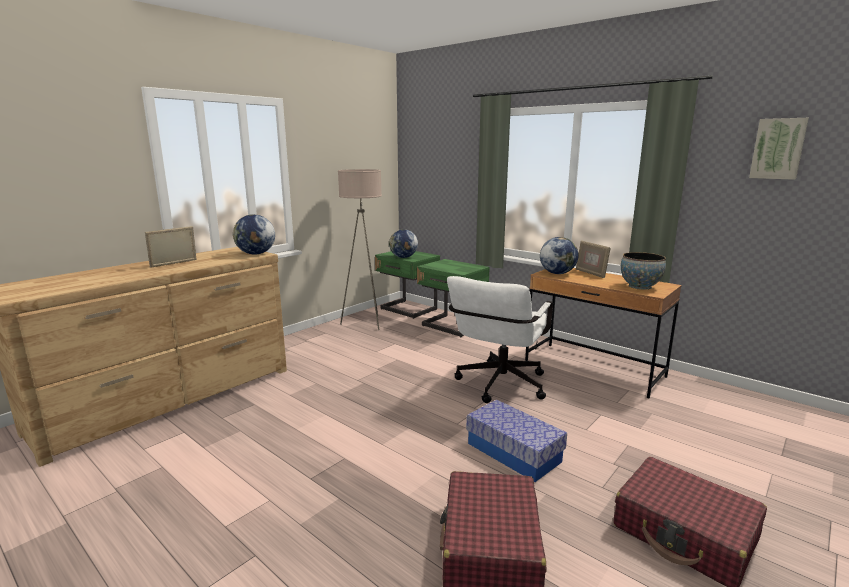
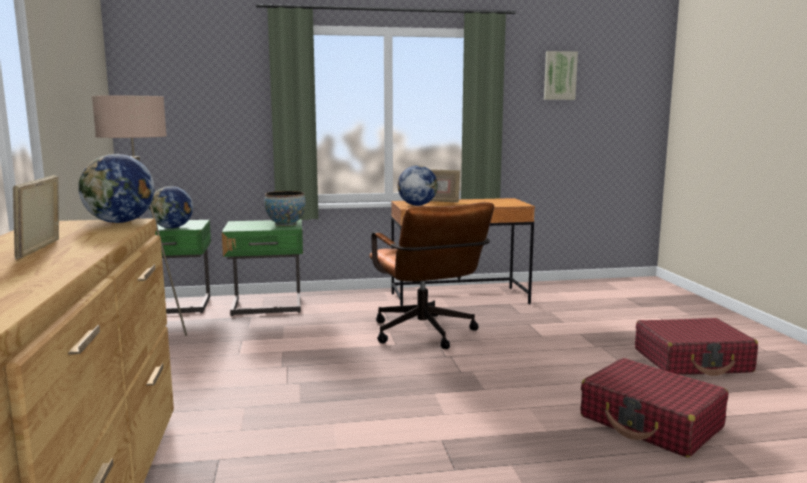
camera: 50 degrees left, 5 degrees down
(498, 387) = (426, 335): white office chair -> brown office chair
(513, 452) = (538, 369): storage box -> none
(640, 287) = (498, 203): bowl -> bowl (285, 224)

